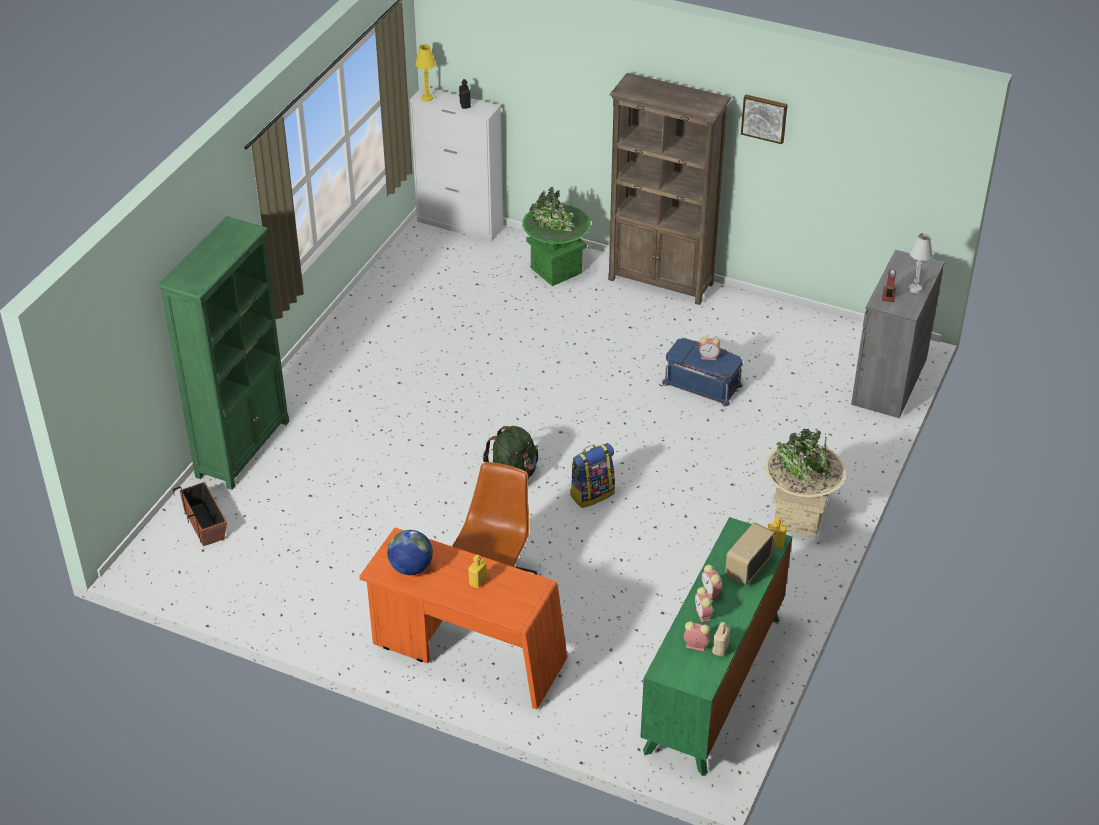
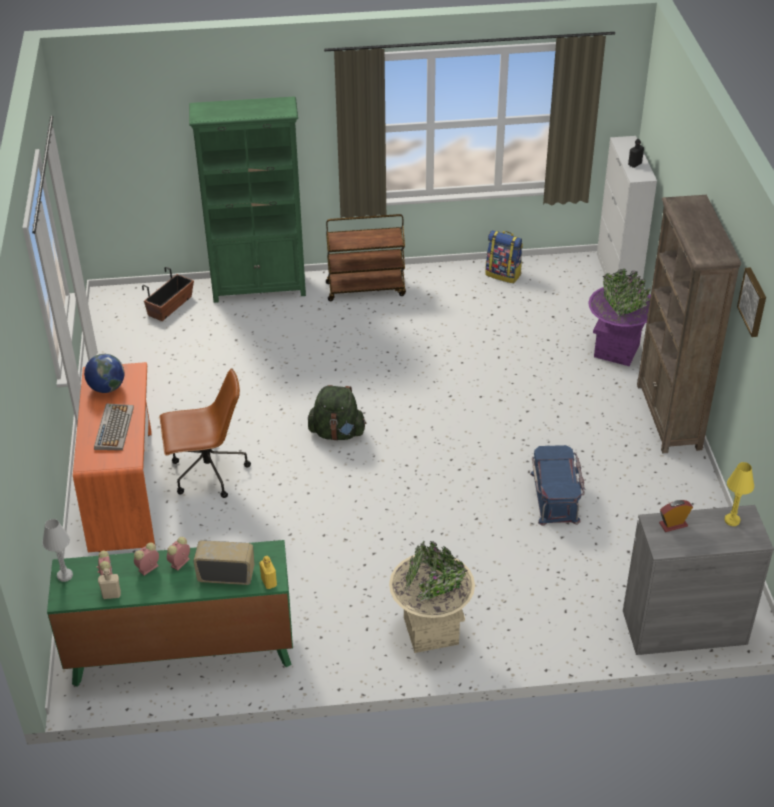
camera: 60 degrees right, 0 degrees up
(320, 377) = (366, 289): none -> brown cart
(427, 98) = (621, 144): yellow table lamp -> yellow table lamp (732, 520)
(478, 582) = (114, 427): yellow bottle -> keyboard
(556, 270) = (617, 350): green planter -> purple planter
(592, 494) = (355, 485): backpack -> backpack (503, 274)
(709, 357) = (562, 474): alarm clock -> none
(915, 289) = (703, 541): white table lamp -> white table lamp (65, 575)

